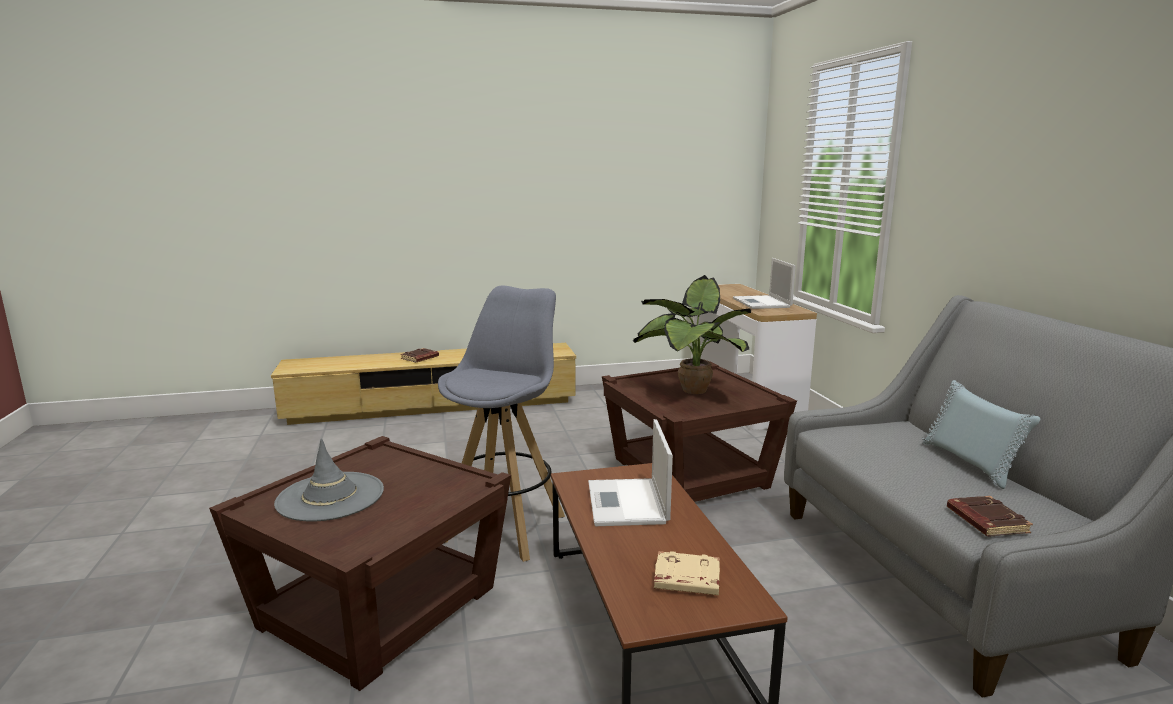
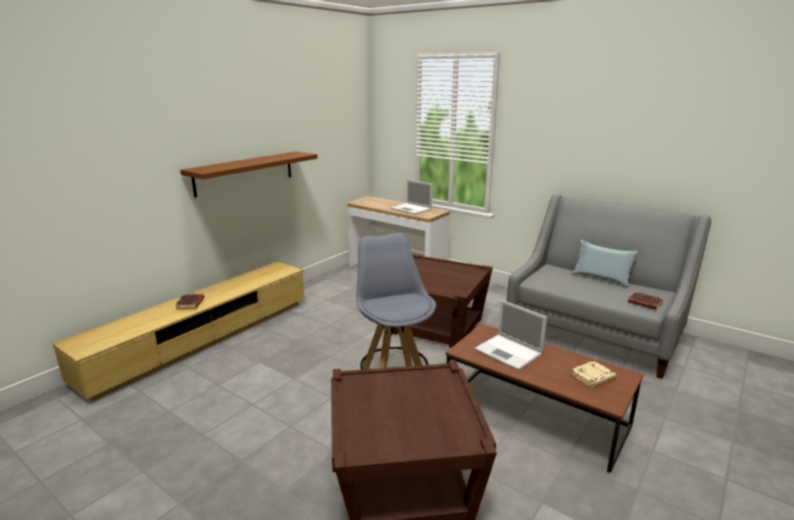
camera: 40 degrees left, 5 degrees up
(330, 497) = (386, 421): grey hat -> none
(530, 220) = (245, 173): none -> brown shelf
(689, 391) = (434, 276): potted plant -> none

